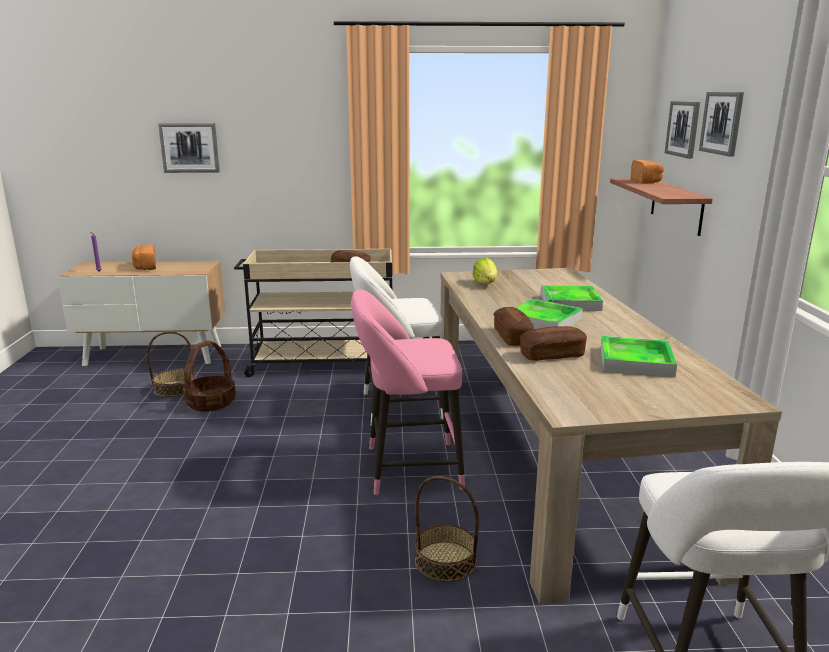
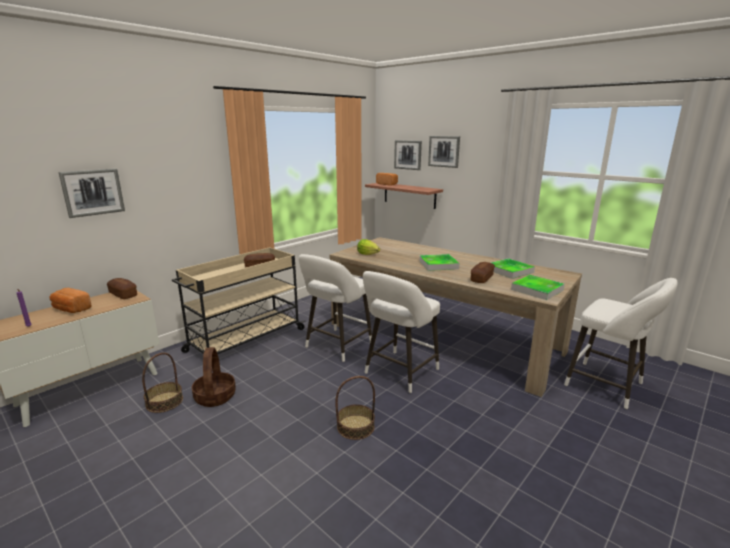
camera: 45 degrees left, 0 degrees up
(407, 468) = (399, 373): pink stool -> white stool
(445, 561) = (488, 402): basket -> basket (355, 426)
(512, 337) = (448, 276): bread -> bread (123, 294)
(570, 302) = (425, 253): tray -> tray (537, 290)

